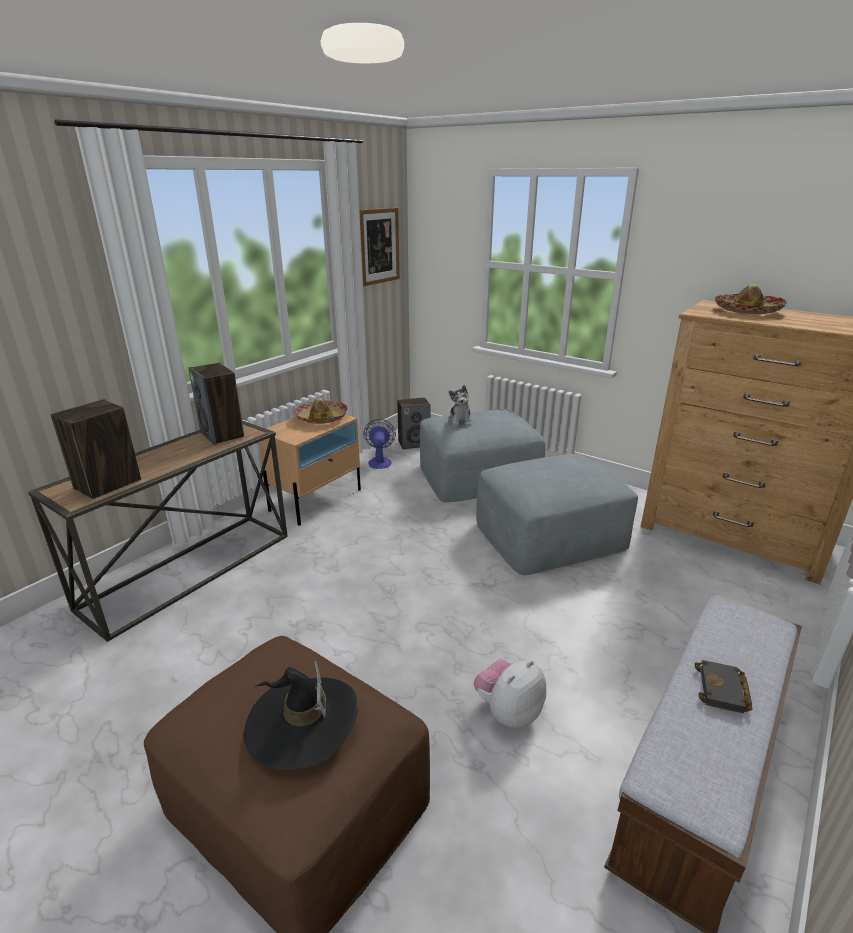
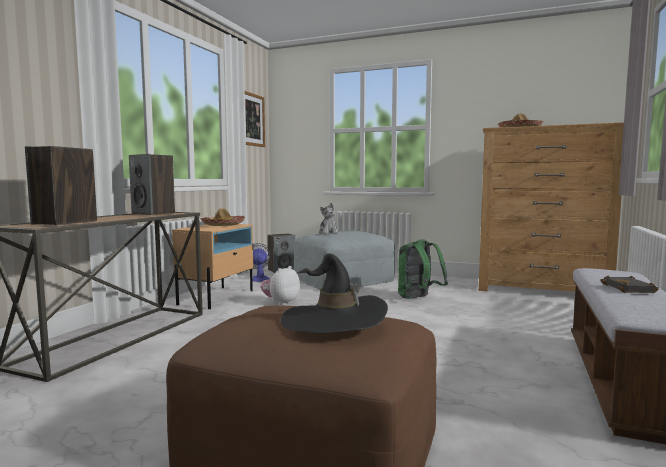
camera: 15 degrees left, 20 degrees down
(508, 712) = (459, 373): plush toy -> plush toy (281, 302)
(550, 535) = (418, 298): grey ottoman -> green backpack

